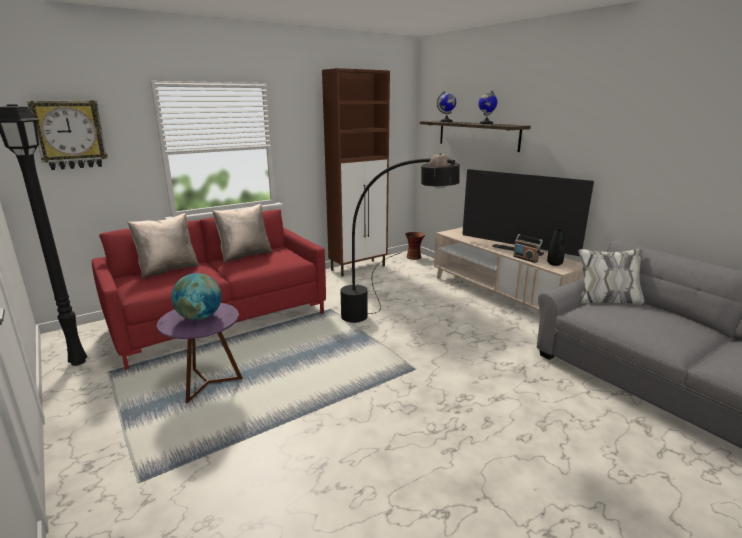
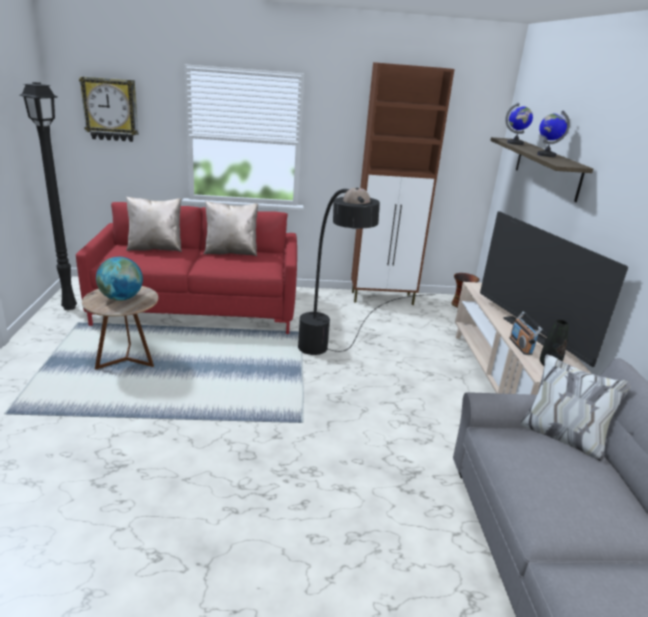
camera: 30 degrees right, 5 degrees up
(208, 383) = (127, 360): purple side table -> brown side table

